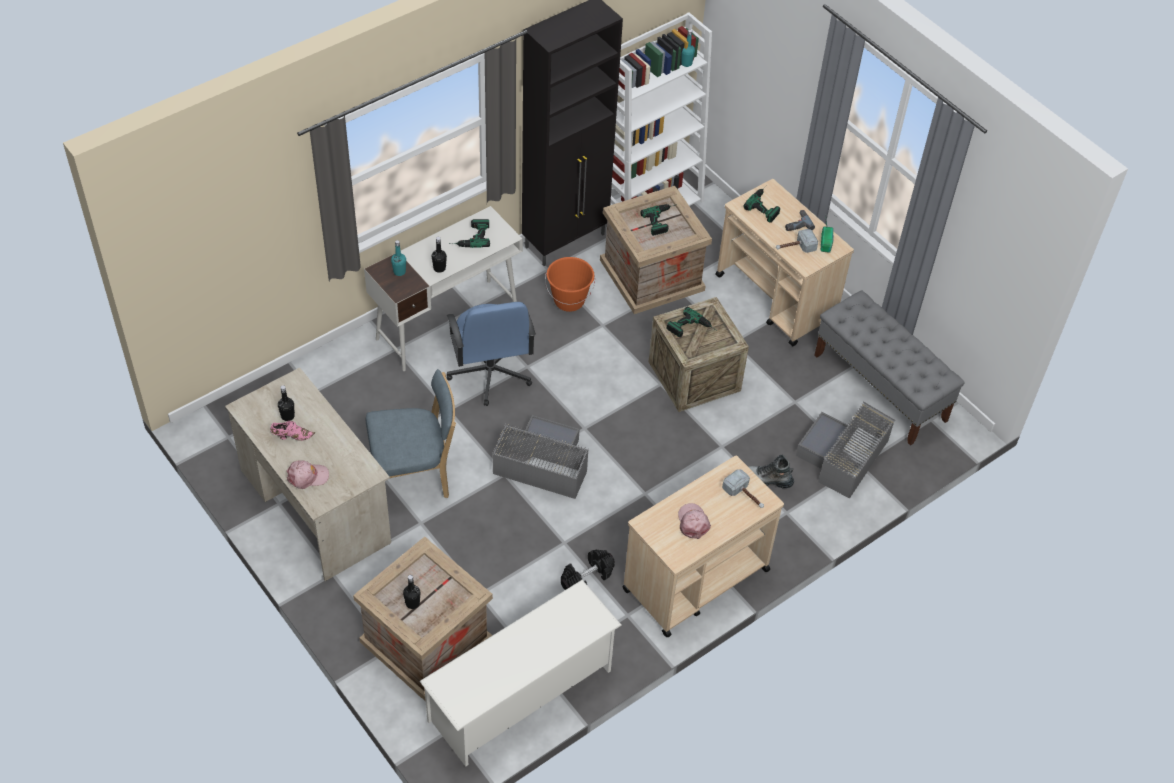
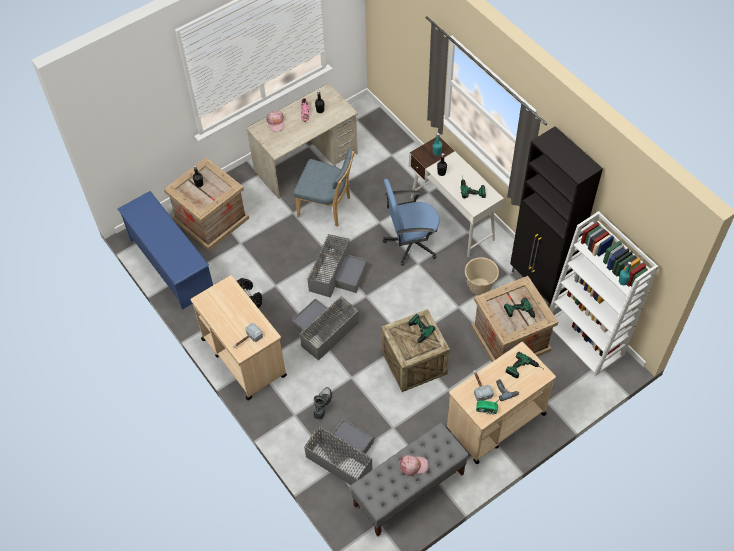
camera: 95 degrees right, 5 degrees up
(414, 477) = (326, 208): blue chair -> blue chair turned 60 degrees counterclockwise
(521, 695) = (171, 265): white shoe rack -> blue shoe rack
(569, 301) = (479, 287): orange bucket -> beige bucket
(646, 479) = (324, 331): none -> grey storage box
(693, 522) = (227, 309): pink cap -> pink cap (413, 466)

